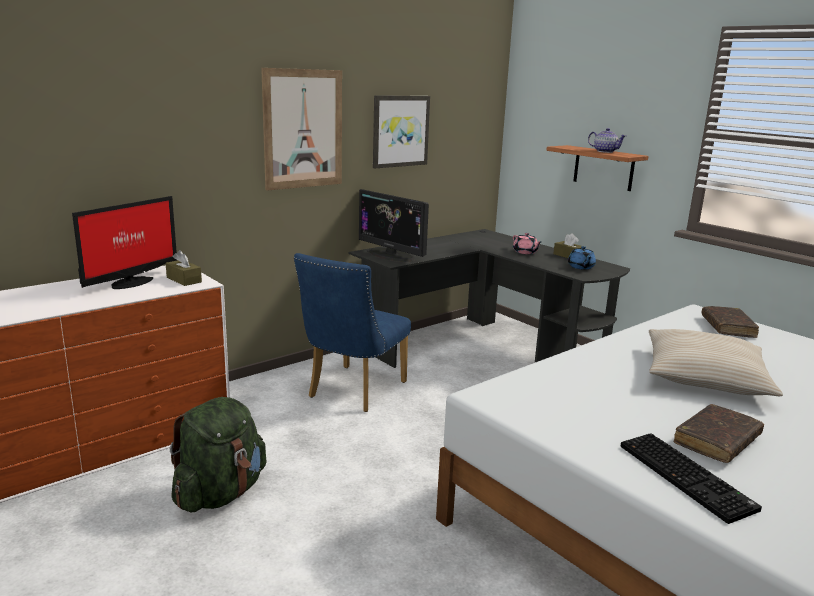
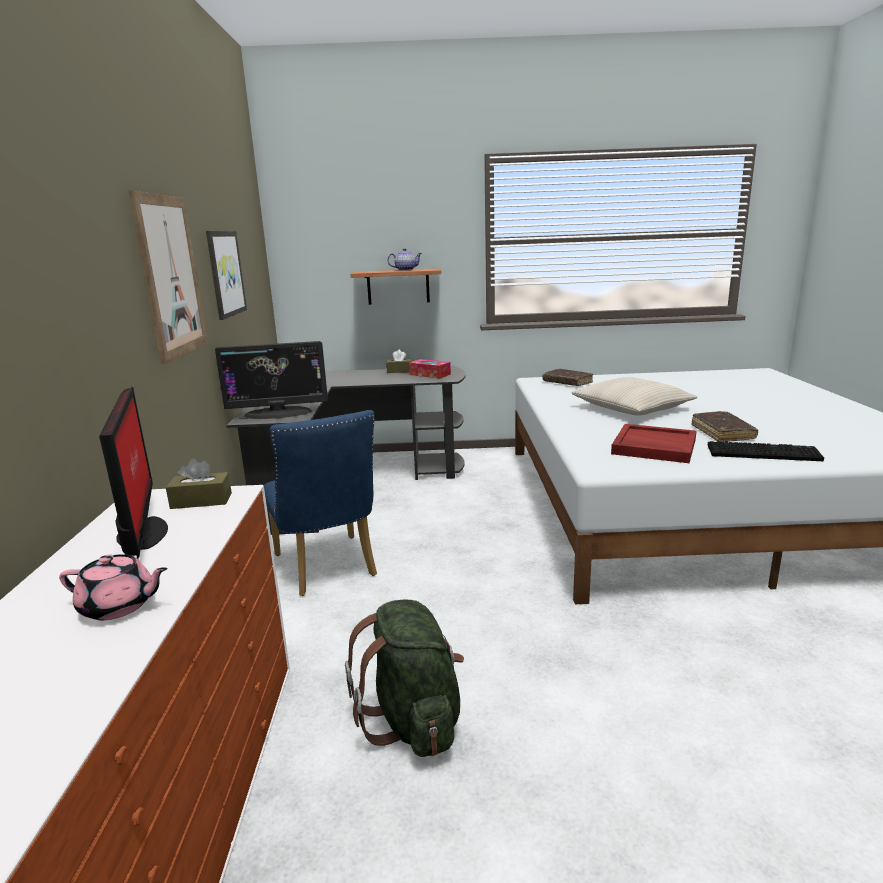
camera: 50 degrees left, 0 degrees up
(525, 252) = (366, 378): pink teapot -> pink teapot (119, 606)
(581, 267) = (430, 374): blue teapot -> tissue box
(594, 409) = (653, 447): none -> red tray

